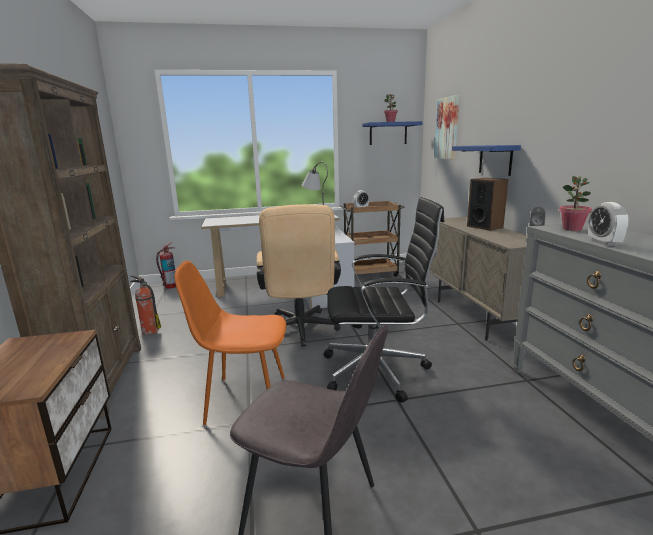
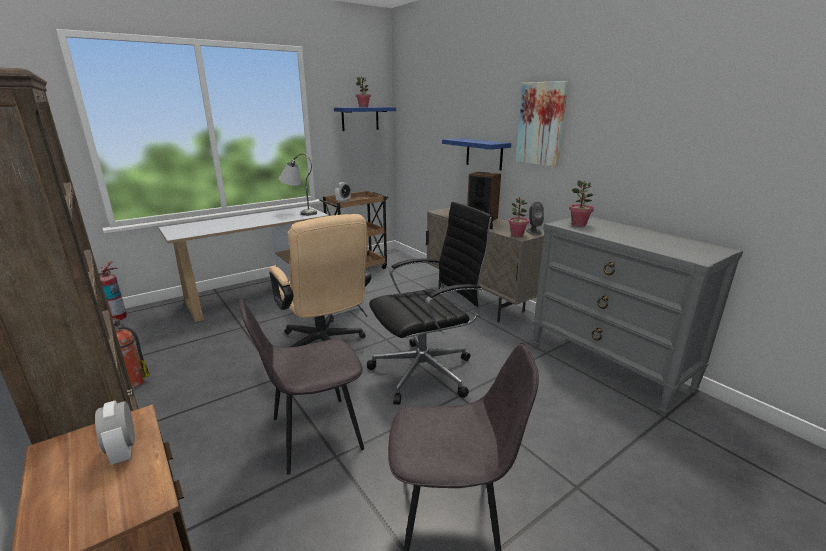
camera: 25 degrees left, 5 degrees up
(244, 399) = (313, 434): orange chair -> grey chair
(447, 128) = (425, 117): picture -> picture (541, 124)
(509, 242) = (517, 235): none -> potted plant
(604, 243) = (613, 238): alarm clock -> alarm clock (123, 451)

